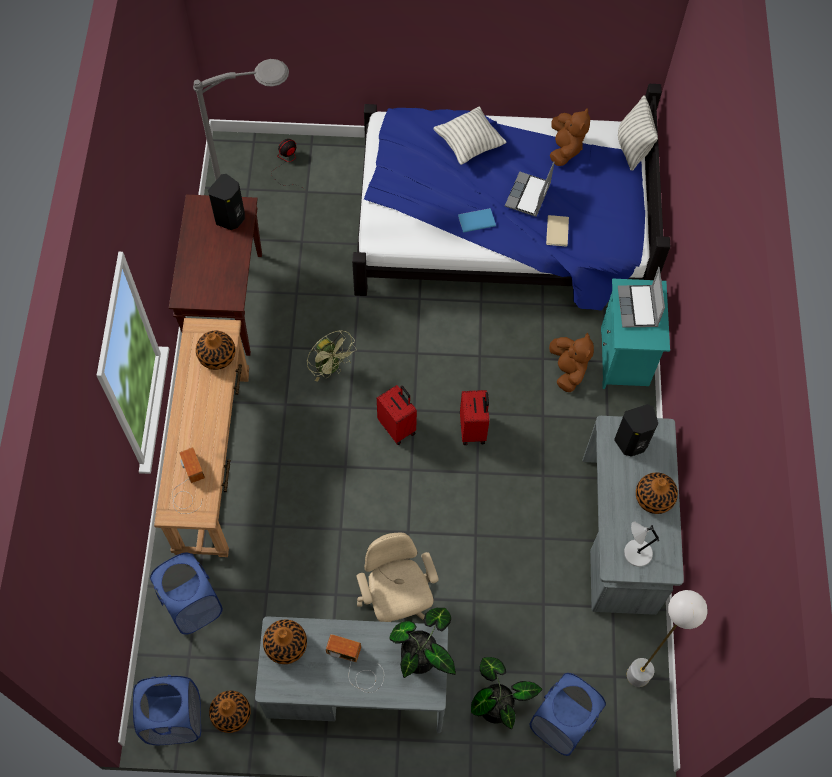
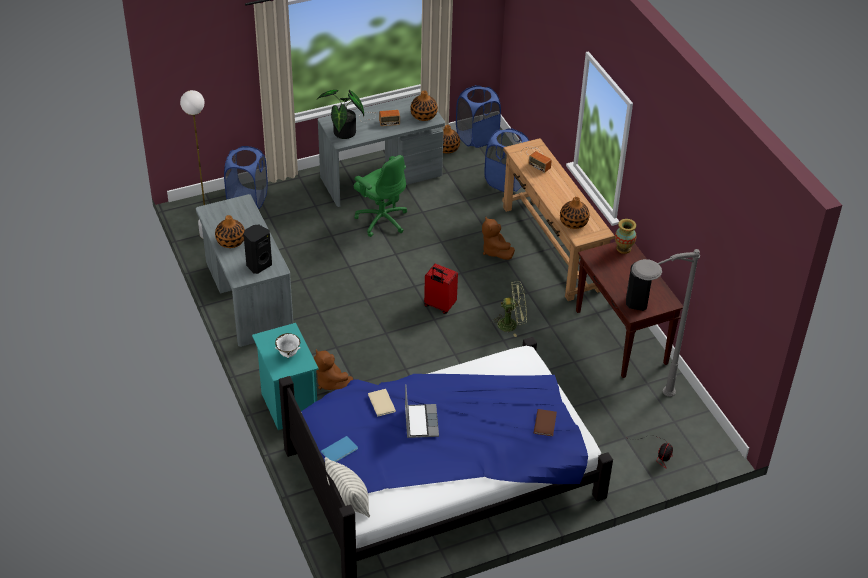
camera: 155 degrees right, 20 degrees down
(189, 294) = (623, 248): none -> vase
(331, 367) = (512, 324): green fan -> green fan turned 150 degrees clockwise
(396, 602) = (381, 220): beige office chair -> green office chair
(407, 149) = (546, 422): none -> brown book
(469, 144) = (496, 447): pillow -> none
(473, 429) = (383, 322): red suitcase -> none
(475, 220) = (453, 388): blue book -> blue book (340, 450)
(496, 702) = (292, 197): potted plant -> none
(565, 148) = (410, 476): brown plush toy -> brown plush toy (495, 251)
(636, 553) = (232, 211): grey table lamp -> none
(638, 308) = (288, 354): laptop -> white bowl

